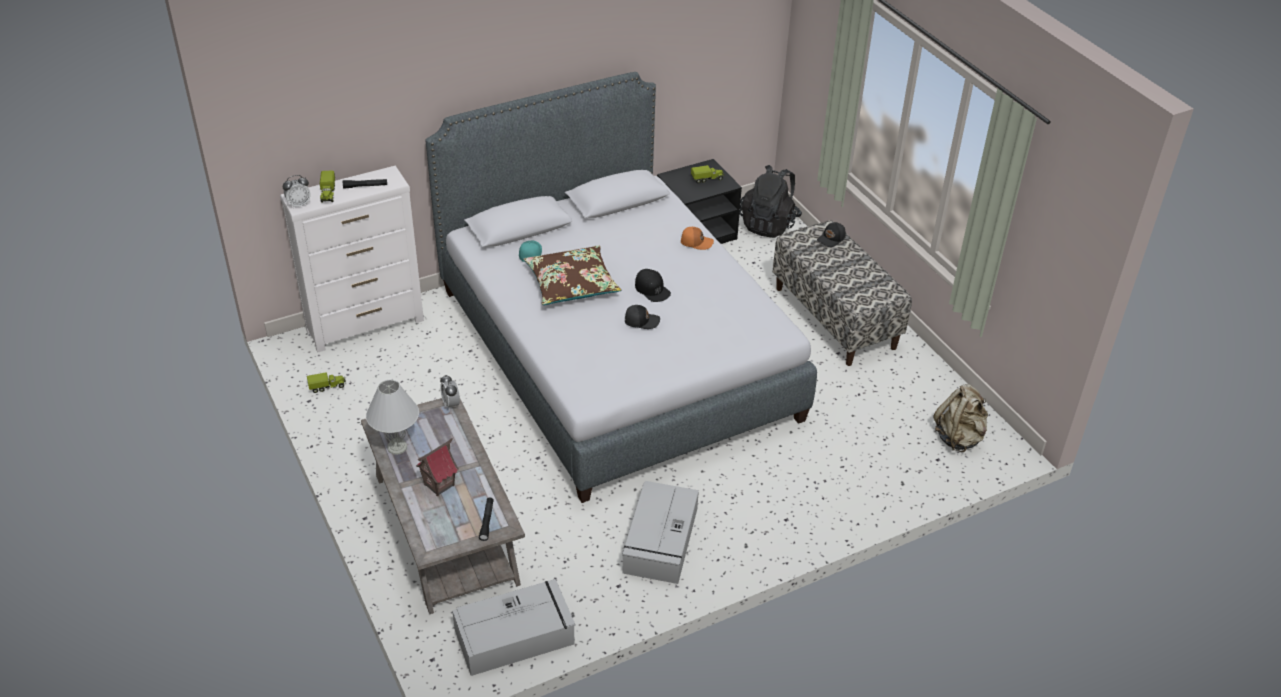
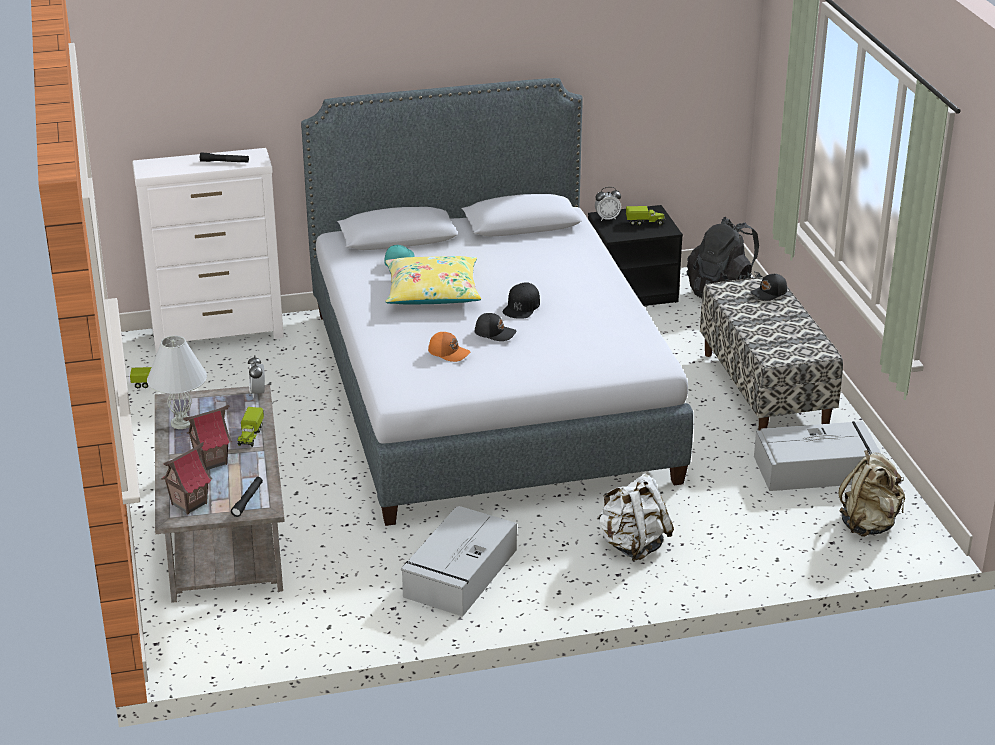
camera: 15 degrees right, 10 degrees down
(299, 204) = (147, 170): alarm clock -> alarm clock (607, 218)
(328, 194) = (182, 164): toy truck -> toy truck (250, 436)
(437, 534) = (189, 504): none -> toy house
(516, 636) = (257, 636): grey storage box -> grey storage box (816, 469)
(572, 284) = (432, 292): brown pillow -> yellow pillow
(652, 289) = (521, 306): black cap -> black cap turned 45 degrees clockwise
(696, 242) = (594, 270): orange cap -> orange cap (449, 352)
(787, 489) = (632, 545): none -> white backpack

